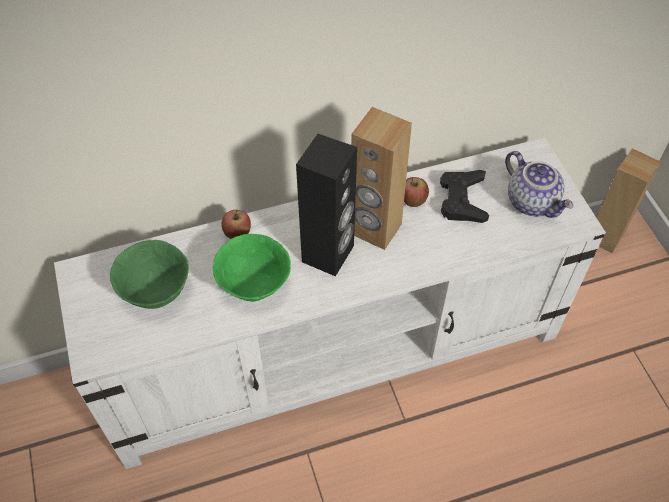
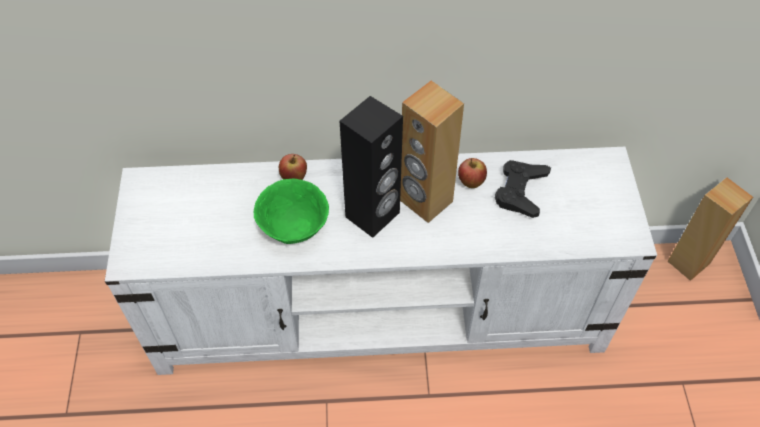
camera: 15 degrees right, 0 degrees up
(156, 291) = (203, 214): green bowl -> none
(533, 202) = (591, 208): teapot -> none

